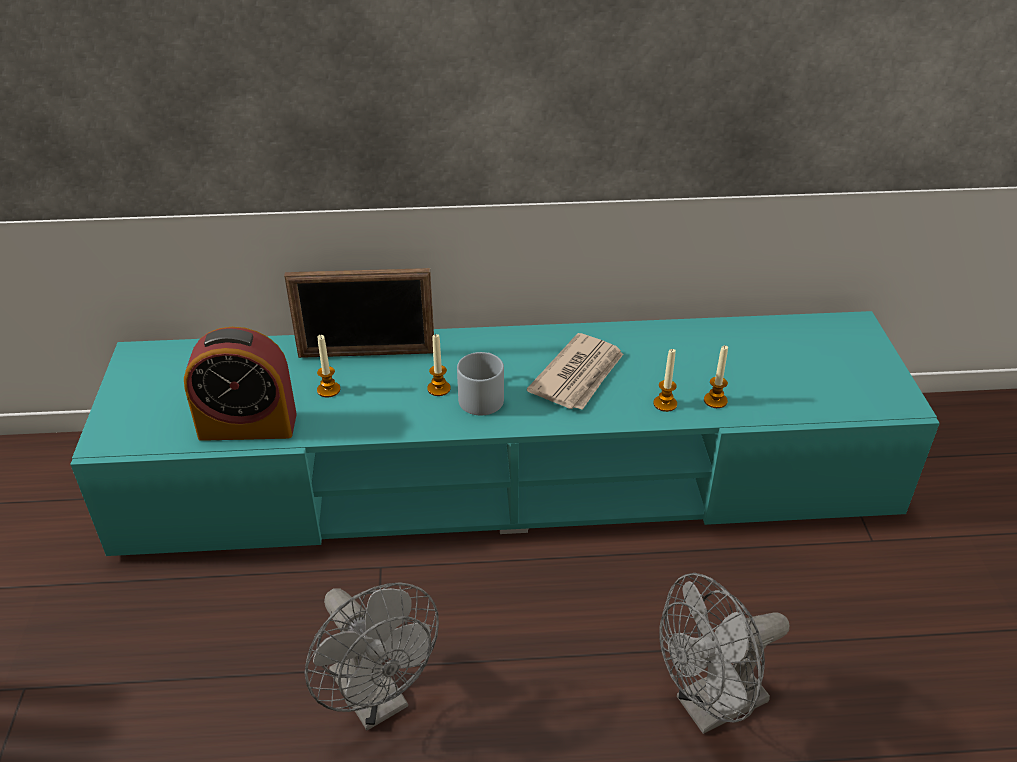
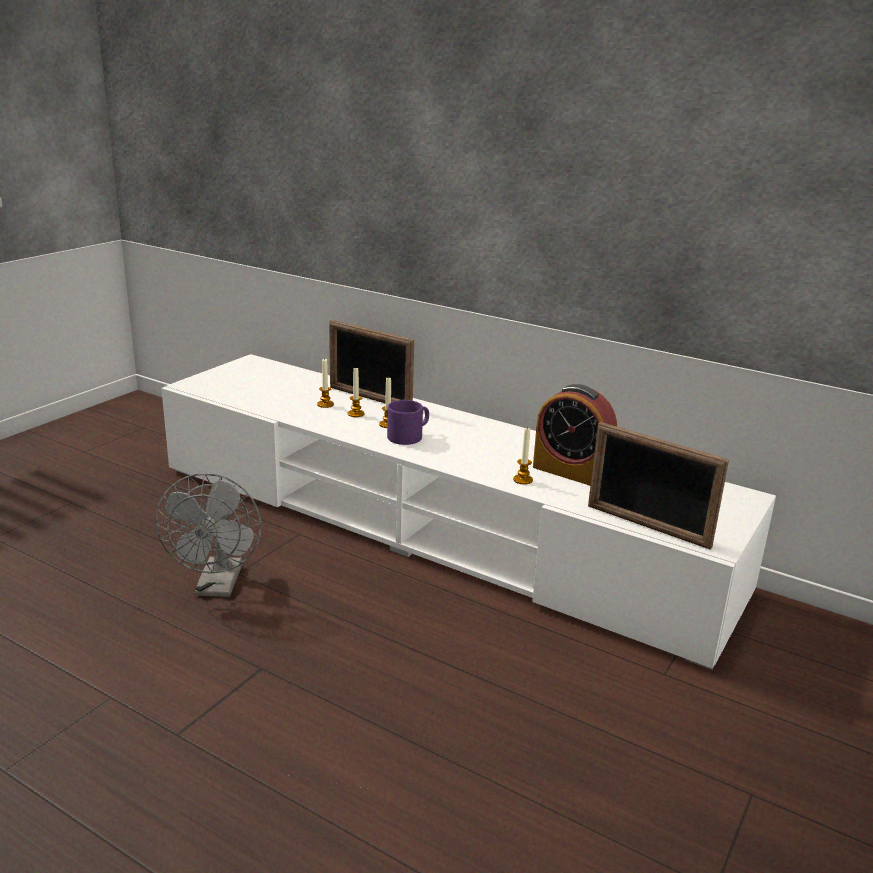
camera: 35 degrees right, 15 degrees down
(248, 426) = (262, 403): alarm clock -> alarm clock (571, 472)
(482, 395) = (409, 435): grey mug -> purple mug
(510, 476) = (434, 527): turquoise tv stand -> white tv stand
(579, 375) = (485, 448): newspaper -> none
(710, 707) = (408, 692): grey fan -> none
(715, 400) = (562, 491): candle -> candle (356, 414)
(830, 409) = (647, 526): none -> picture frame

